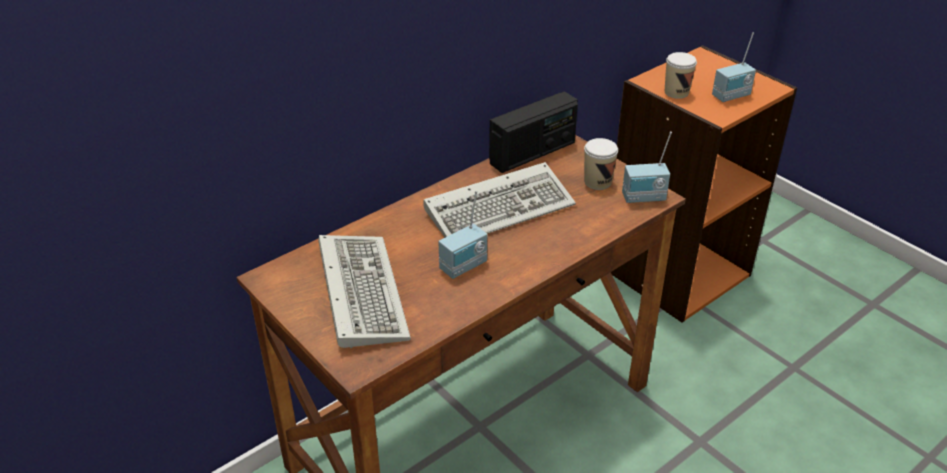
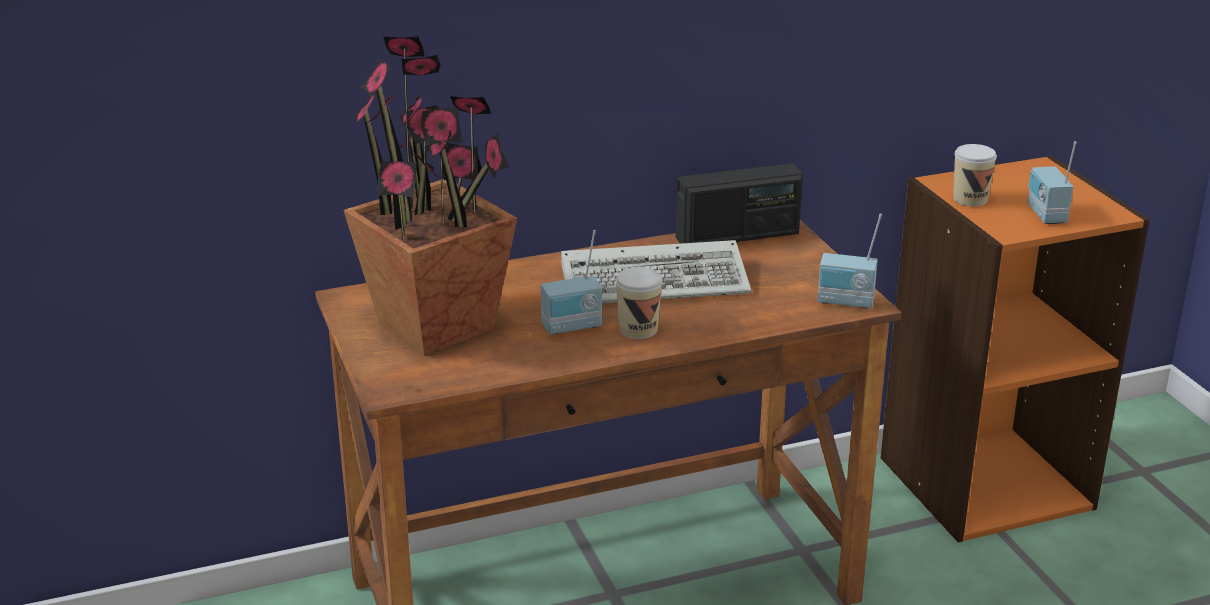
camera: 20 degrees right, 10 degrees down
(359, 291) = (438, 327): keyboard -> potted plant
(597, 182) = (798, 277): cup -> cup (638, 329)
(732, 96) = (1045, 215): radio -> radio turned 90 degrees clockwise

